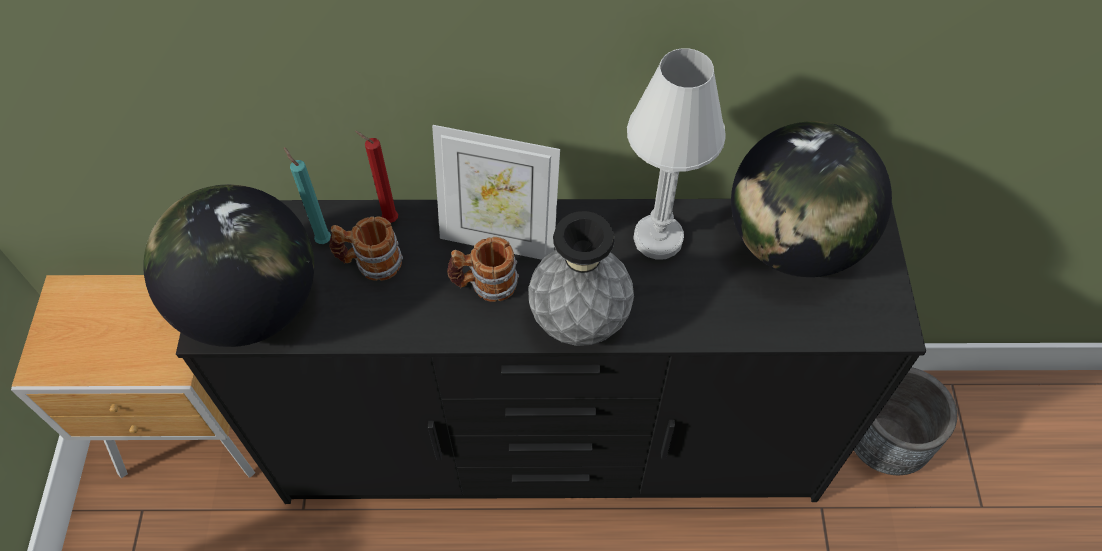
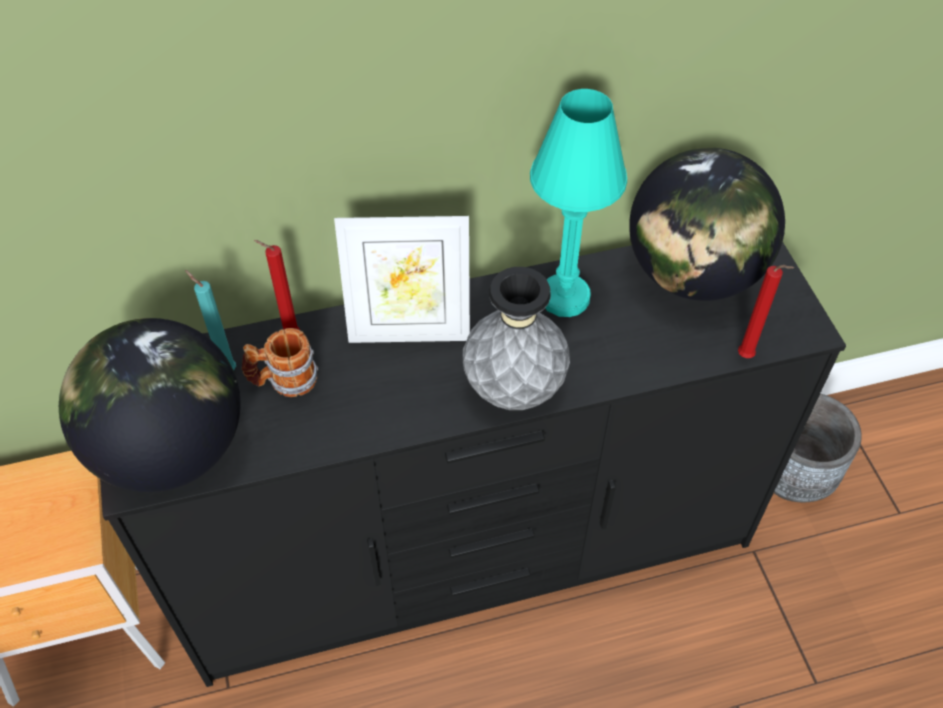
camera: 15 degrees left, 5 degrees down
(484, 284) = (408, 376): mug -> none
(658, 238) = (564, 297): white table lamp -> turquoise table lamp
(820, 340) = (747, 357): none -> red candle

